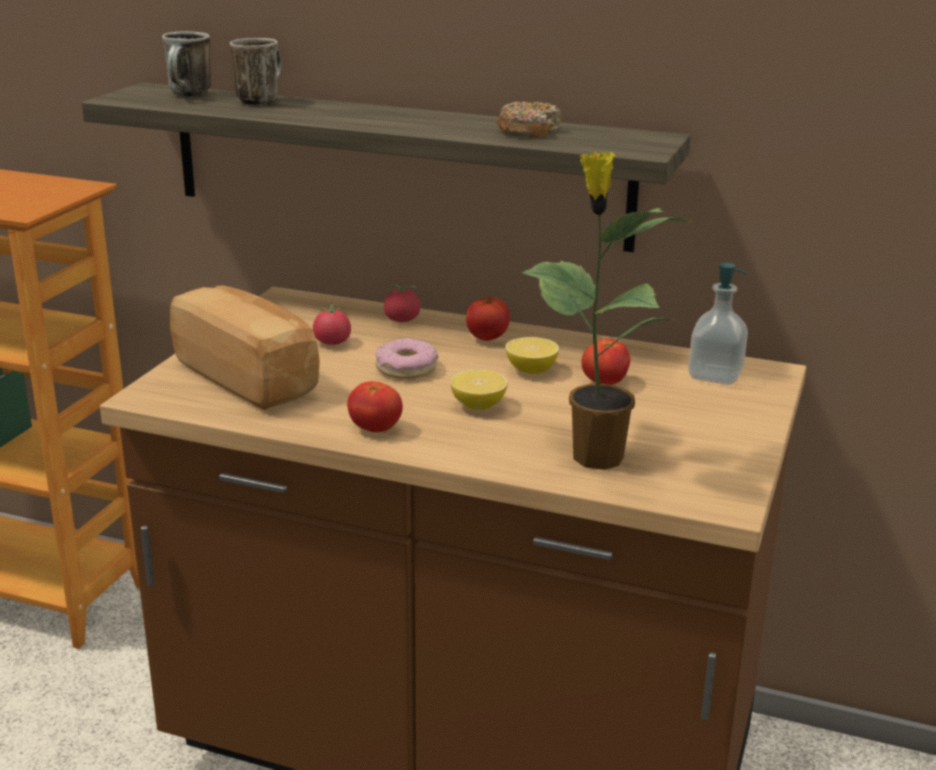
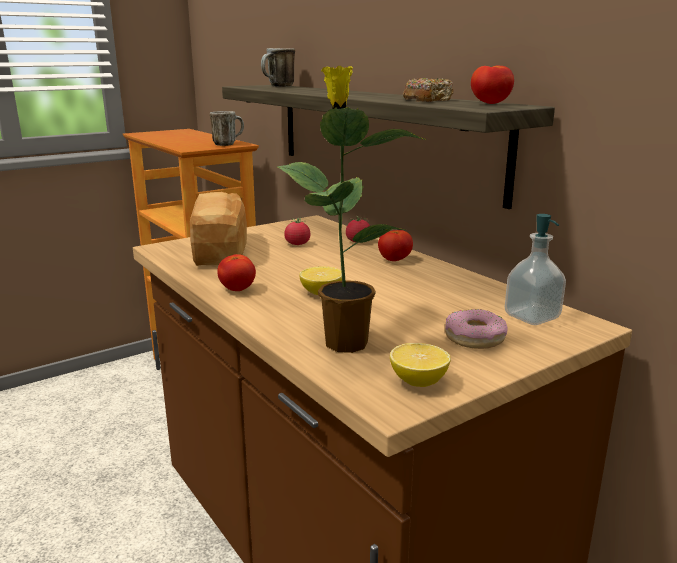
camera: 35 degrees right, 5 degrees down
(260, 100) = (309, 88): mug -> mug (228, 144)
(406, 368) = (314, 264): donut -> donut (474, 338)
(531, 370) = (392, 282): lemon -> lemon (418, 381)
(604, 383) = (432, 301): tomato -> tomato (490, 104)

